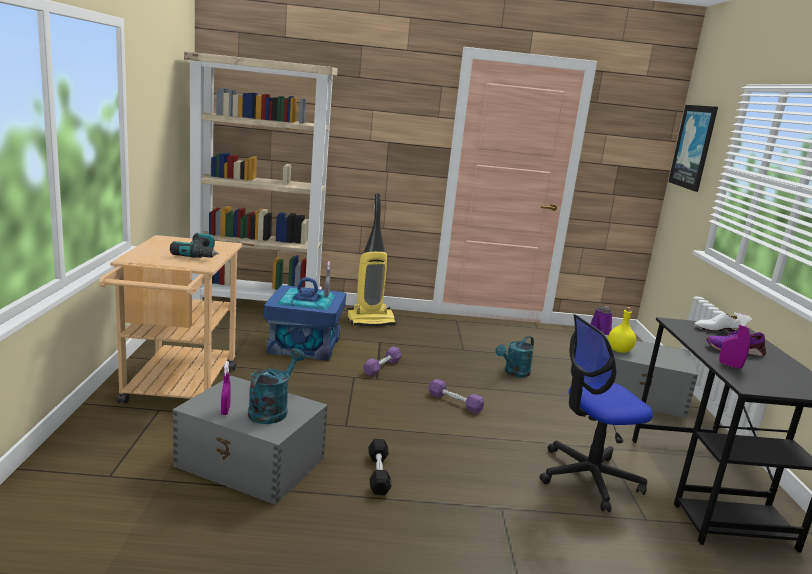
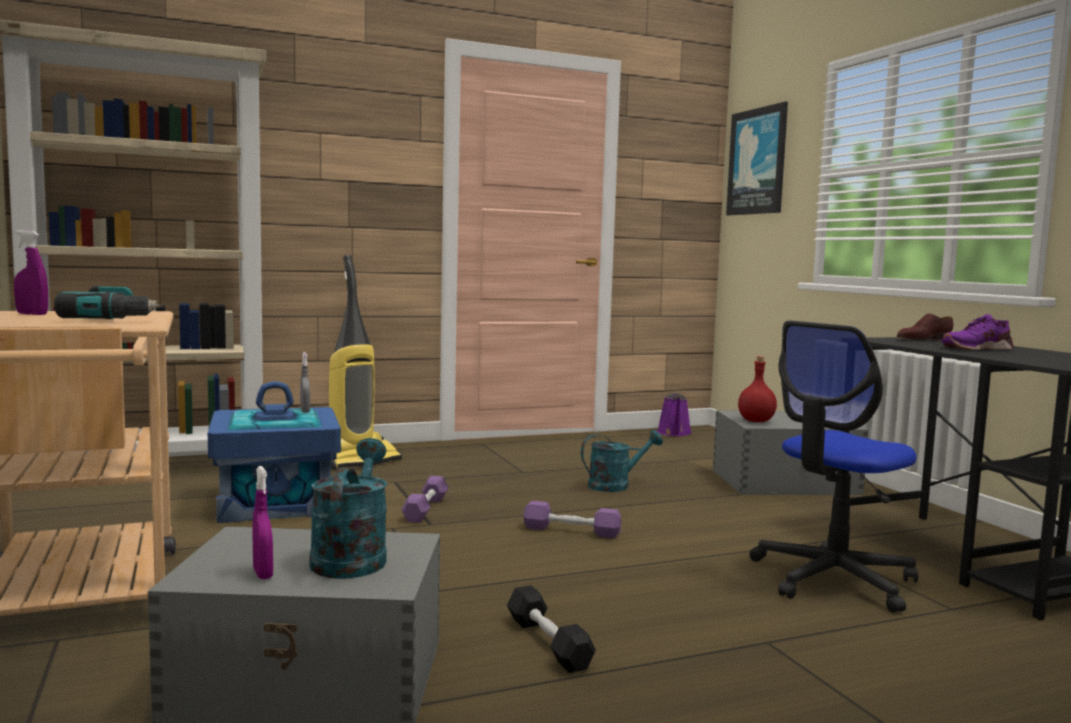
camera: 20 degrees left, 10 degrees down
(514, 373) = (615, 485): turquoise watering can -> turquoise watering can turned 135 degrees counterclockwise
(619, 350) = (756, 421): yellow bottle -> red bottle
(717, 330) = (923, 340): white shoe -> brown shoe
(730, 365) = (1003, 356): purple spray bottle -> purple spray bottle (32, 314)

